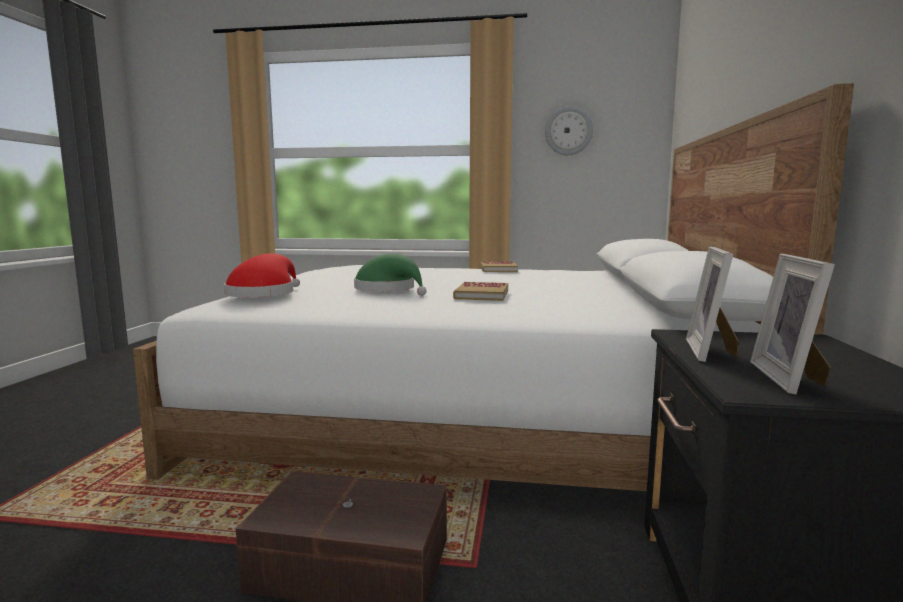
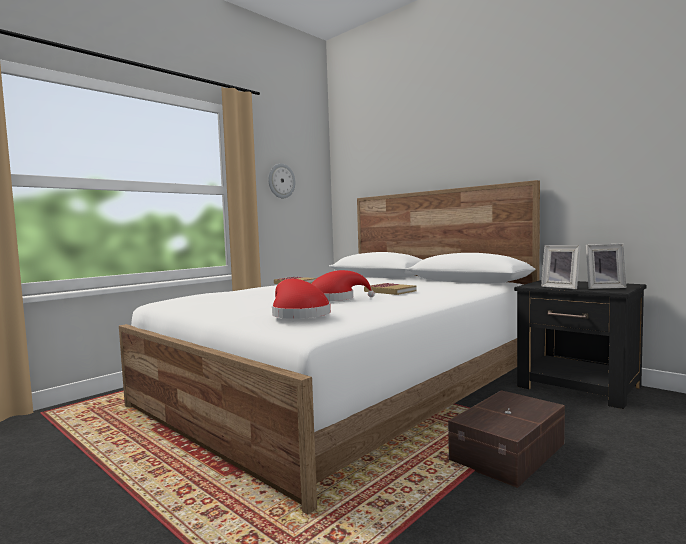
camera: 55 degrees left, 5 degrees down
(388, 290) = (334, 299): green hat -> red hat
(791, 379) = (603, 287): picture frame -> picture frame turned 45 degrees counterclockwise

